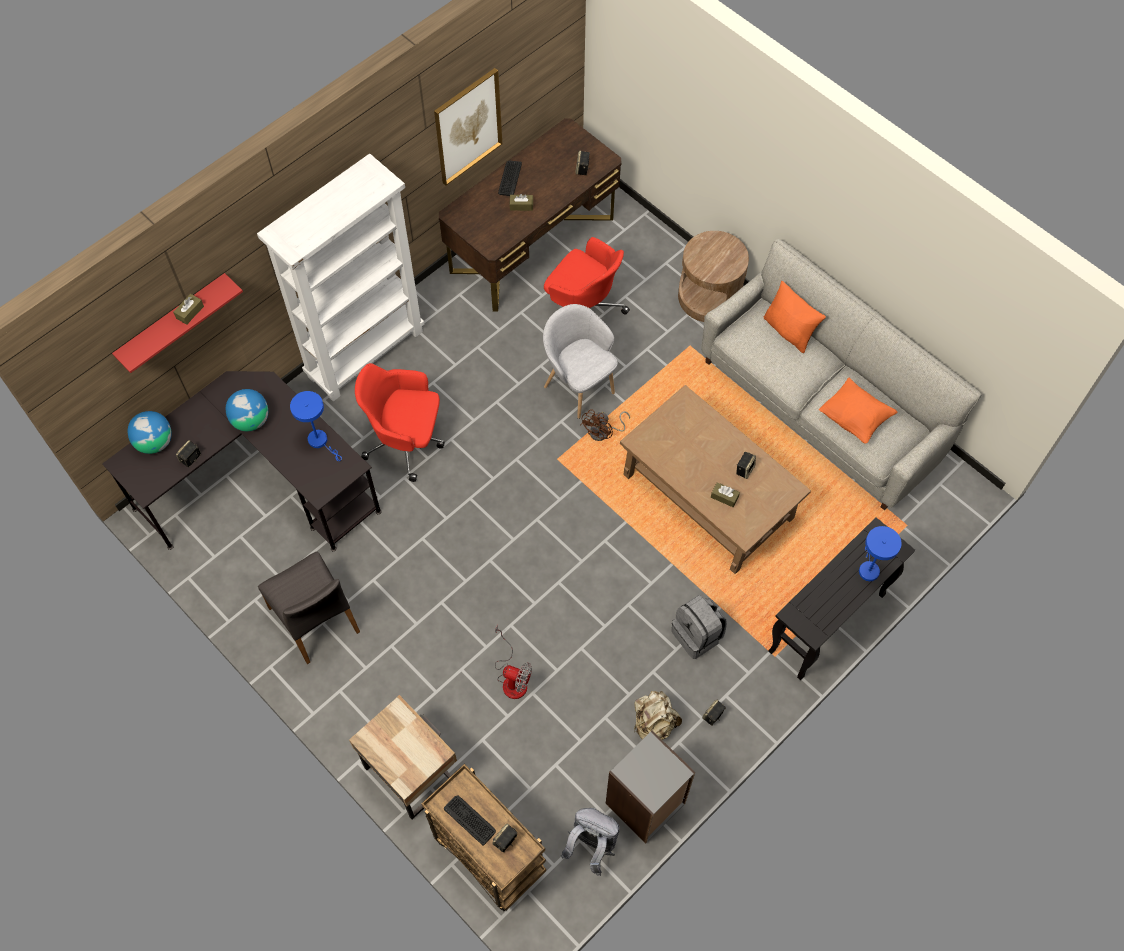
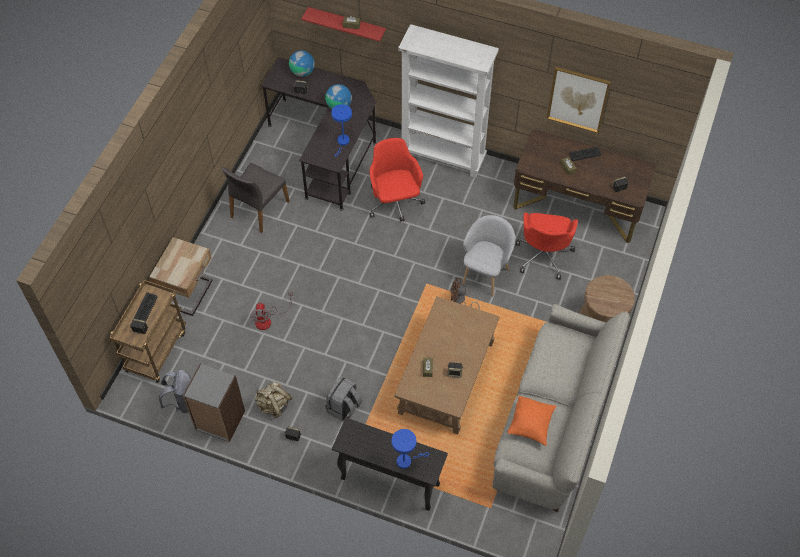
camera: 65 degrees right, 5 degrees down
(789, 331) = (578, 361): orange pillow -> none

